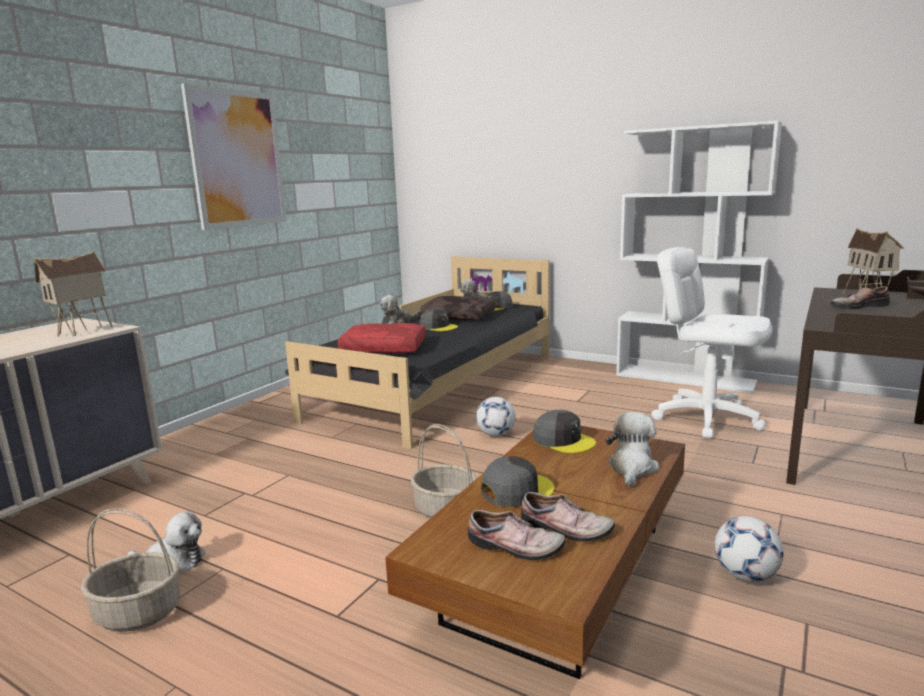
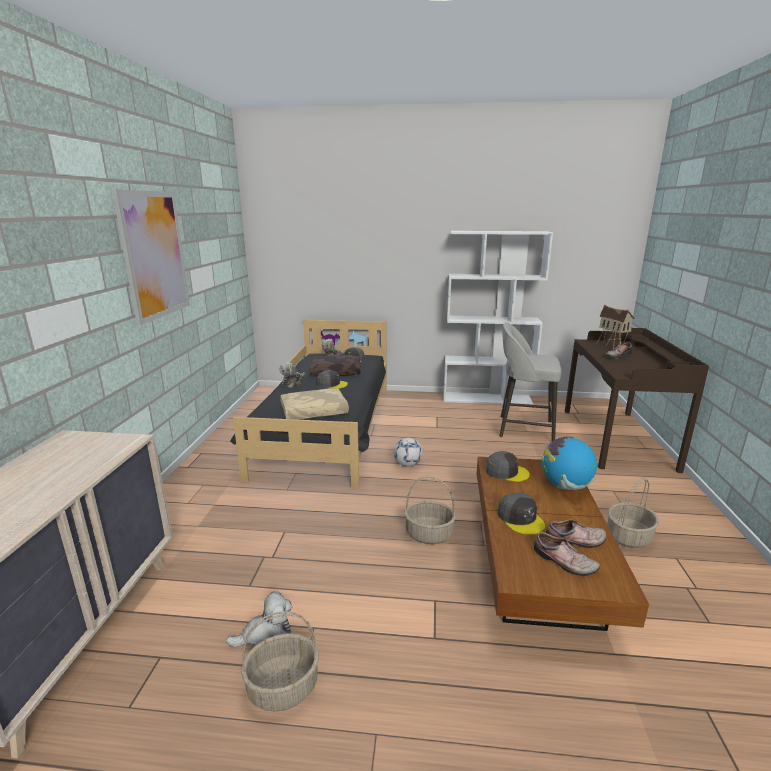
camera: 25 degrees left, 5 degrees up
(83, 331) = (103, 449): toy house -> none
(383, 349) = (313, 412): red pillow -> beige pillow
(515, 547) = (564, 562): shoe -> shoe turned 45 degrees clockwise
(516, 490) = (520, 518): grey cap -> grey cap turned 120 degrees clockwise
(632, 468) = (565, 486): plush toy -> globe
(706, 418) = (523, 428): white office chair -> grey stool
(745, 575) = (628, 536): football -> basket

